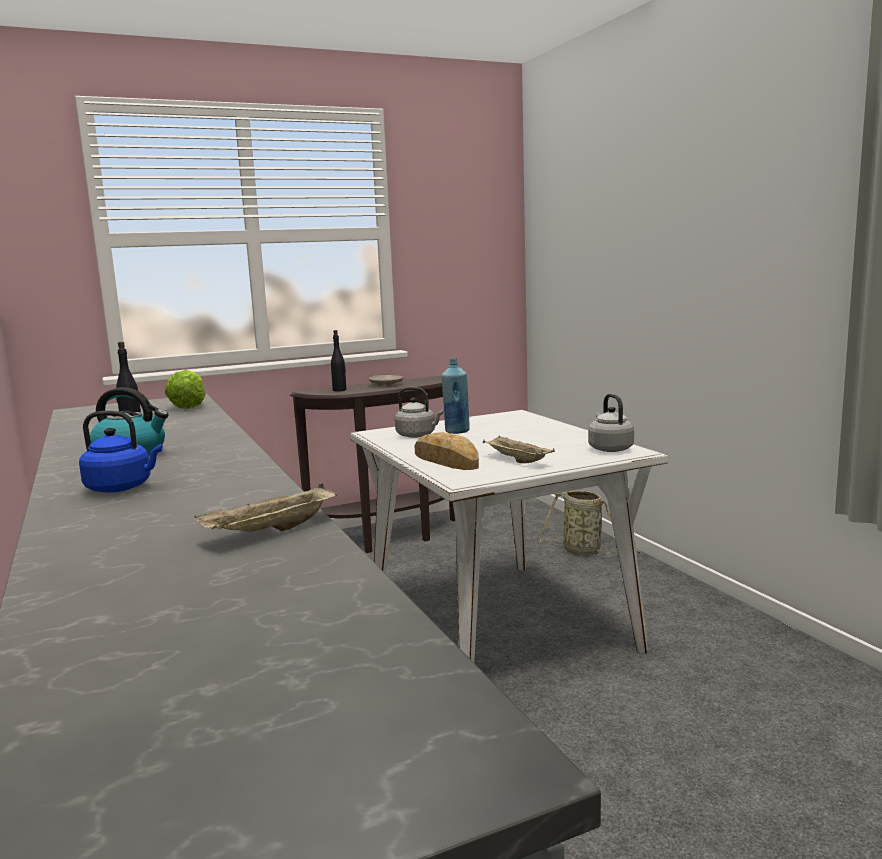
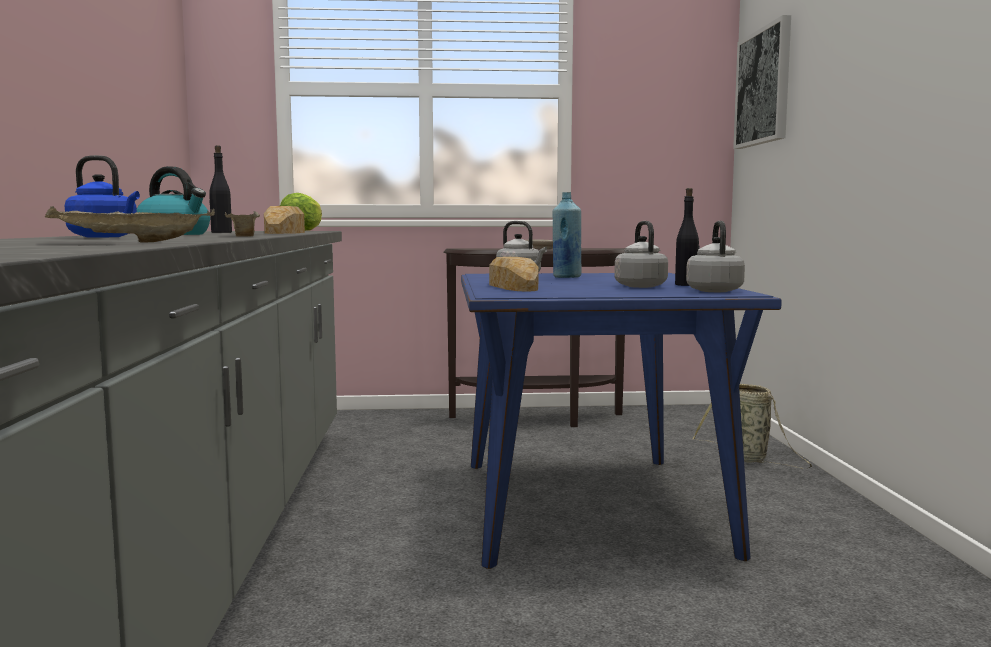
camera: 20 degrees right, 5 degrees down
(209, 426) = (284, 233): none -> bread
(339, 390) = (491, 248): black bottle -> black bottle (686, 285)
(498, 624) = (588, 505): white dining table -> blue dining table
(516, 460) = (587, 290): beige tray -> beige tray (243, 236)
(543, 445) = (639, 286): none -> grey kettle
(559, 232) = (764, 87): none -> picture

